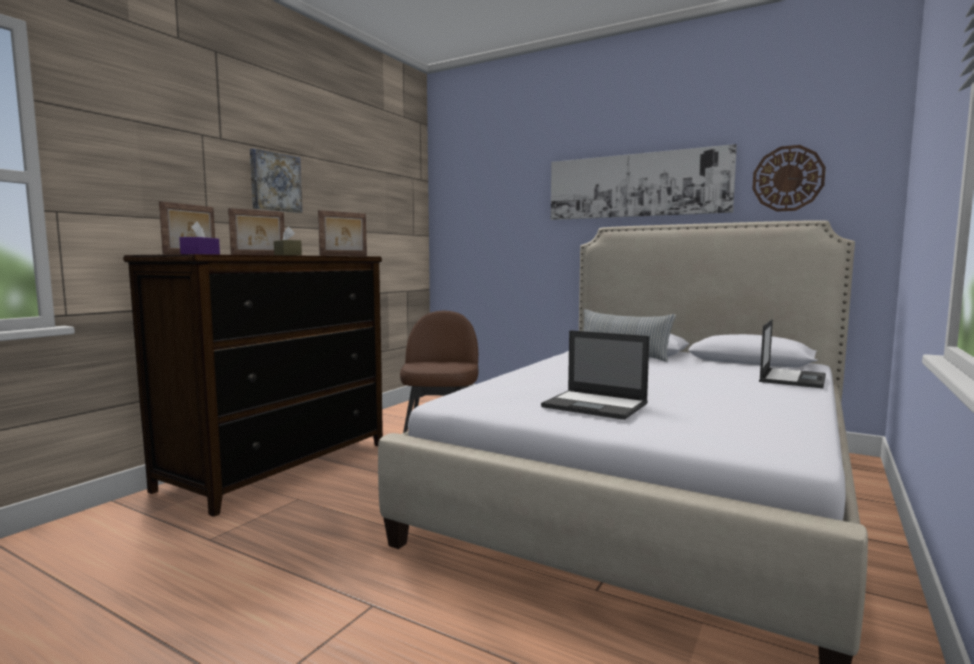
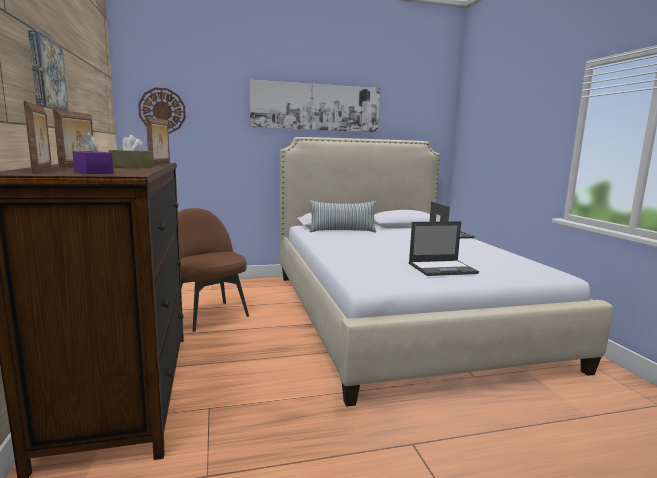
camera: 45 degrees left, 5 degrees up
(788, 178) = (405, 114): wall clock -> wall clock (162, 111)

